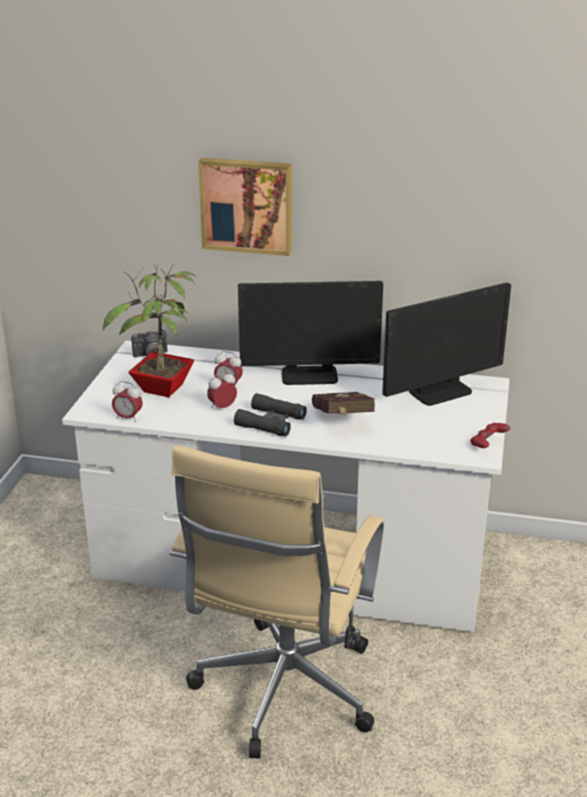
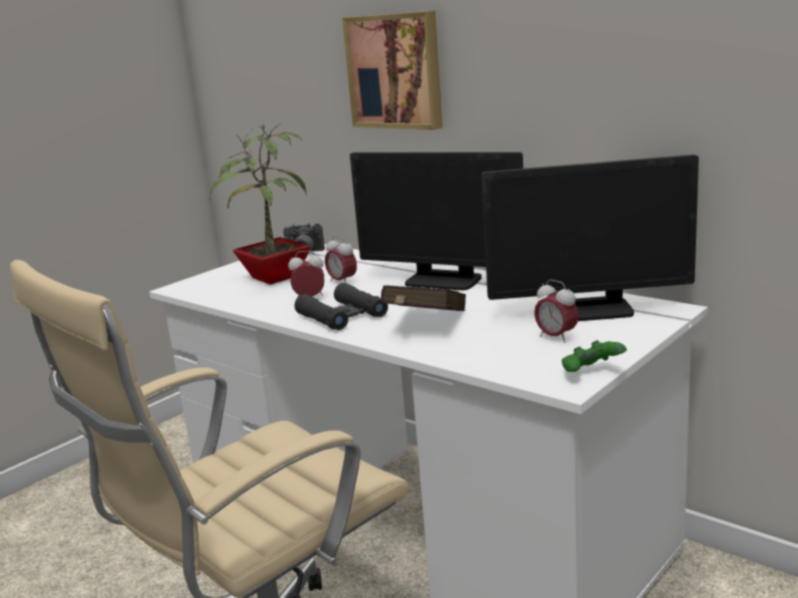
camera: 30 degrees right, 10 degrees down
(128, 418) = (206, 297): alarm clock -> alarm clock (556, 337)
(488, 445) = (592, 373): red game controller -> green game controller

